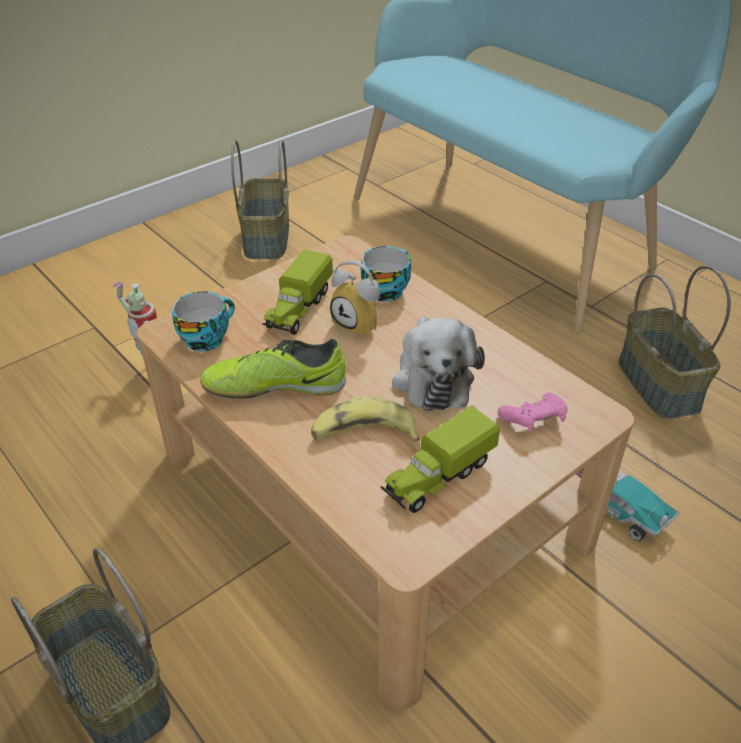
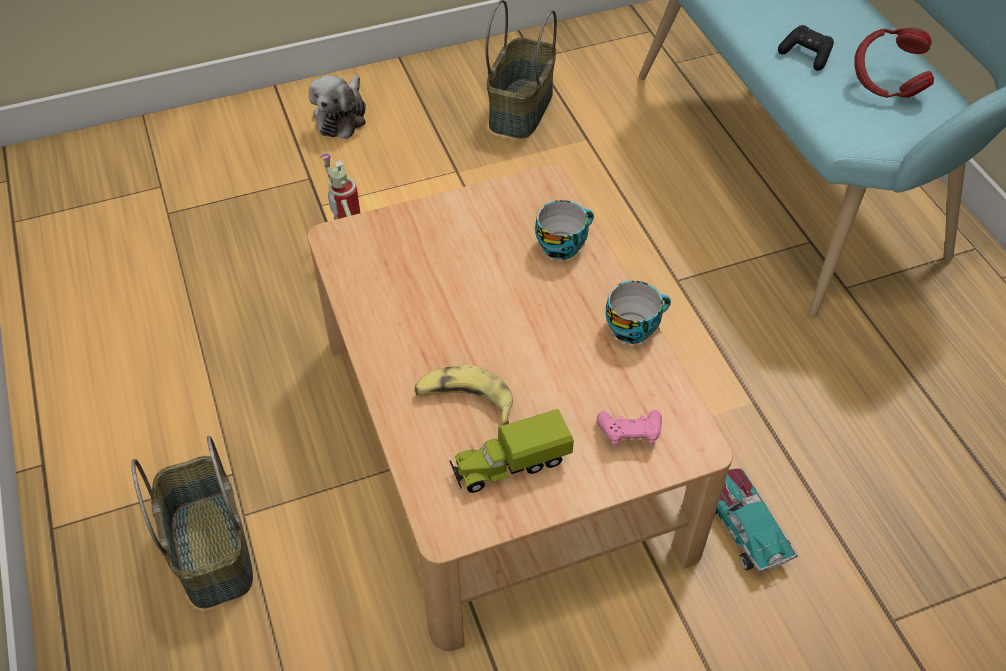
camera: 20 degrees right, 10 degrees up
(206, 338) = (367, 256): cup -> cup (633, 327)
(275, 386) = (408, 327): shoe -> none
(298, 309) = (466, 246): toy truck -> none
(360, 324) = (517, 280): alarm clock -> none
(432, 377) = (558, 359): plush toy -> plush toy (342, 116)
(516, 118) = (805, 55): none -> black game controller
(588, 125) = (885, 85): none -> red headphones
(660, 385) = (870, 406): basket -> none

